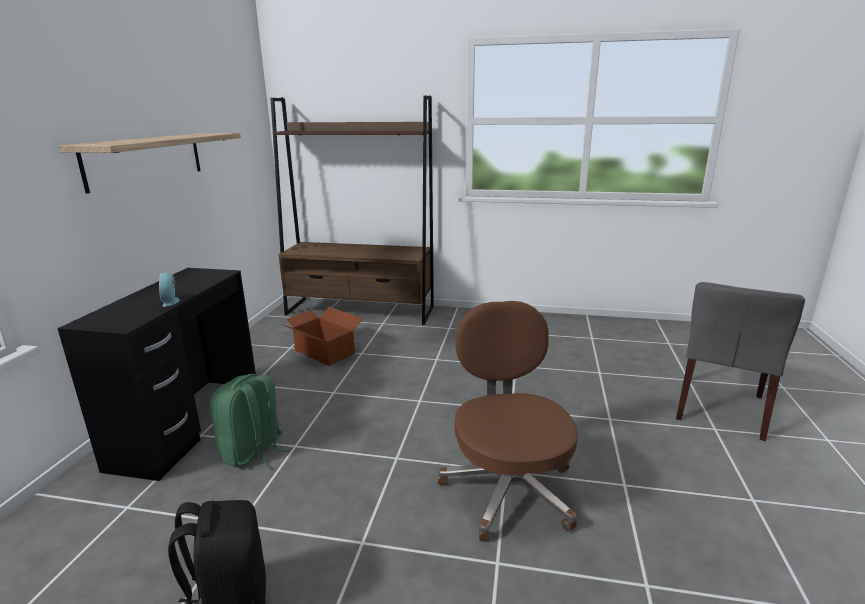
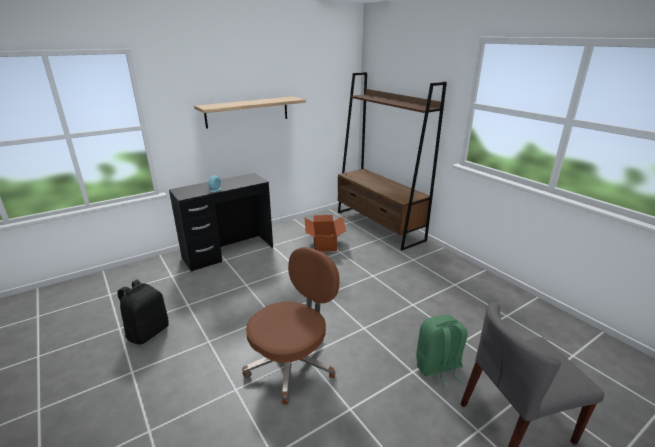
camera: 45 degrees right, 5 degrees up
(253, 452) = (230, 278): green backpack -> green backpack (438, 368)

